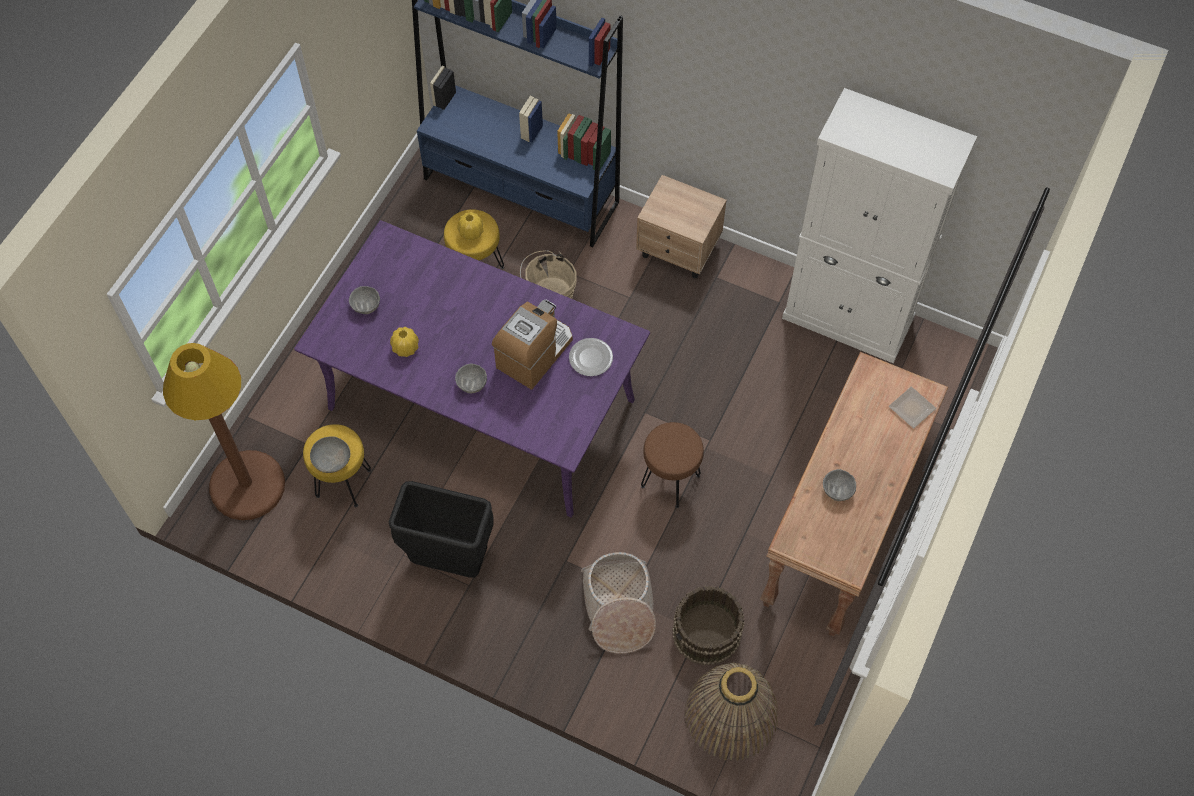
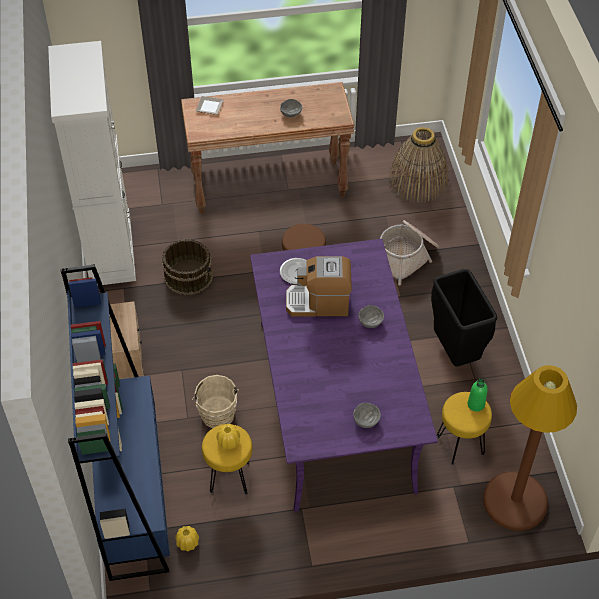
camera: 125 degrees left, 10 degrees down
(331, 461) = (476, 404): grey bowl -> green bottle
(405, 347) = (377, 374): yellow vase -> yellow vase (187, 543)
(707, 633) = (383, 212): brown bucket -> brown bucket (188, 276)

